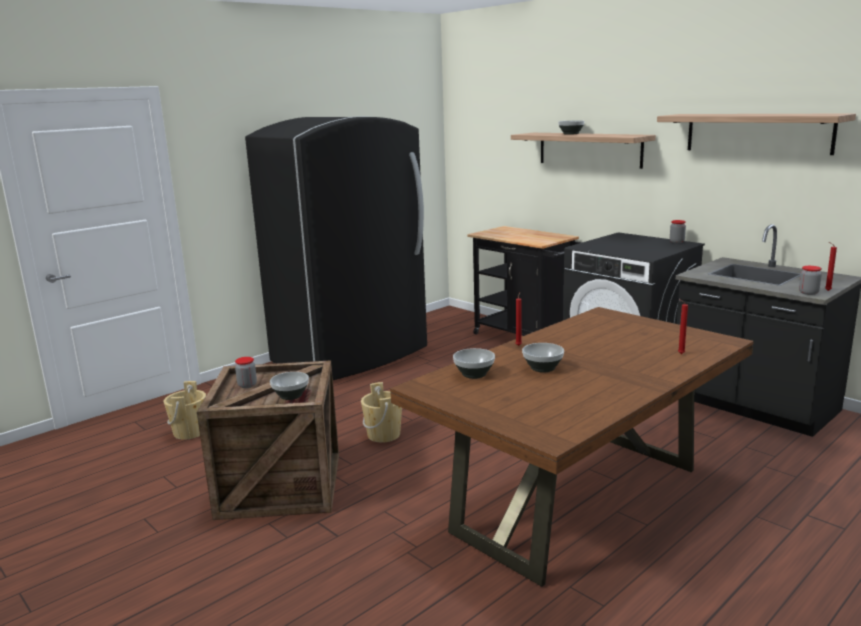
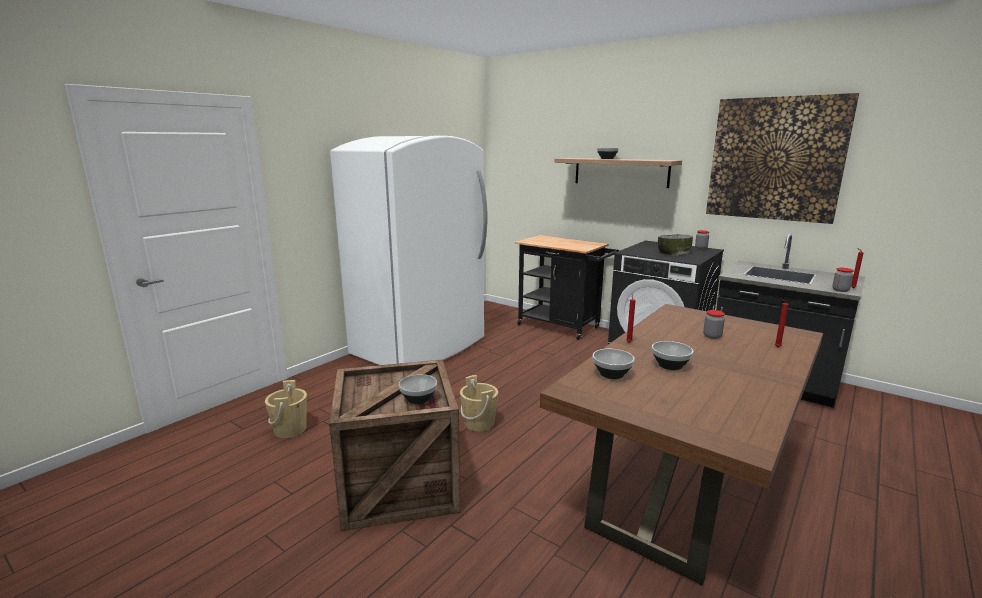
camera: 10 degrees left, 0 degrees up
(247, 385) = (368, 389): jar -> jar (712, 336)
(351, 356) = (421, 347): black fridge -> white fridge
(635, 248) = (673, 253): none -> bowl
(757, 133) = (775, 159): shelf -> picture

